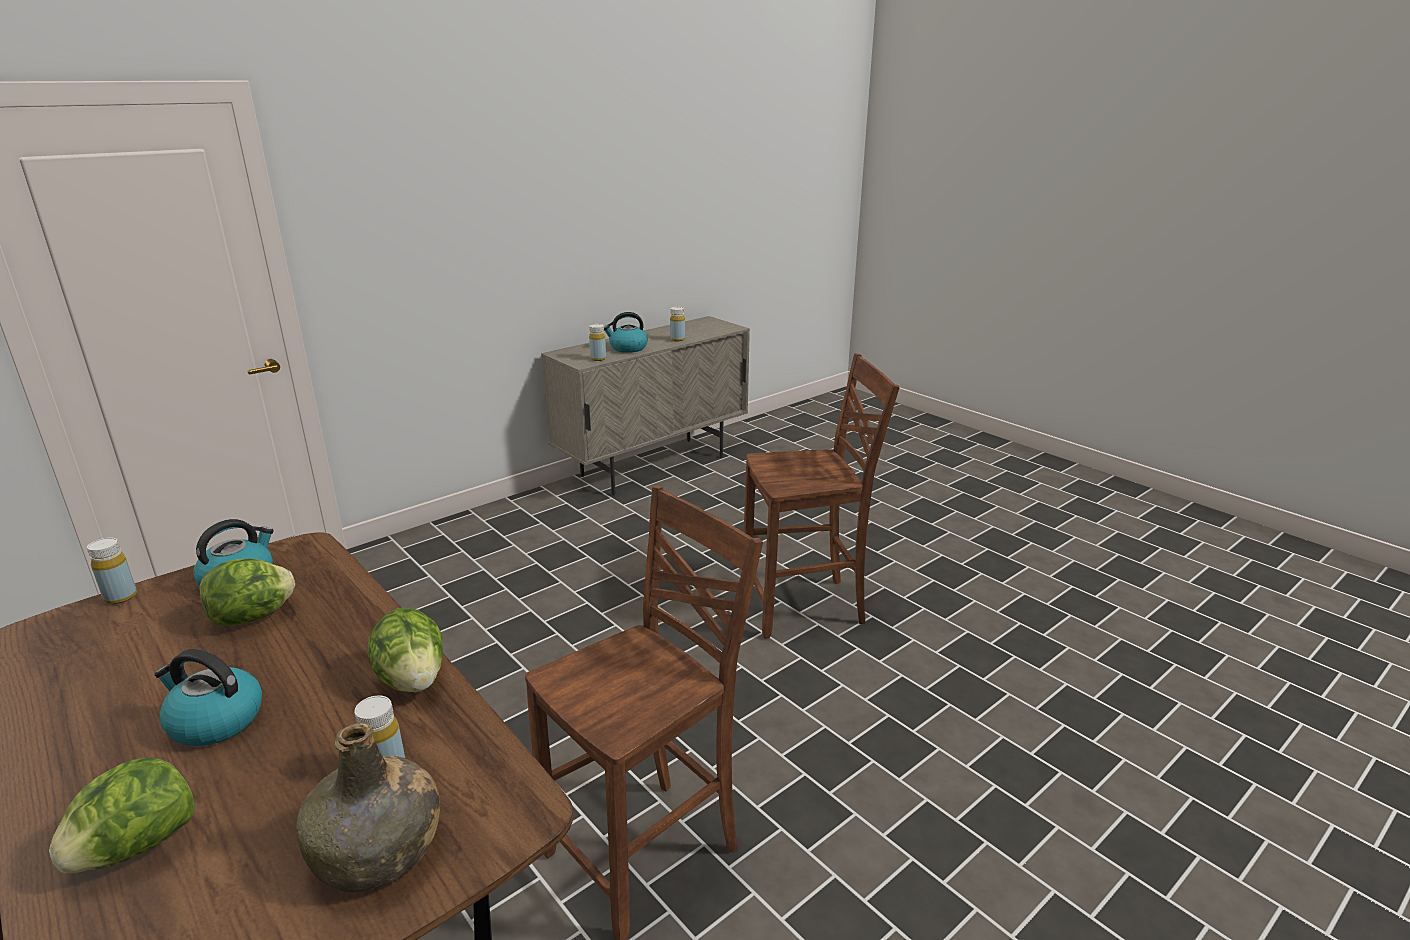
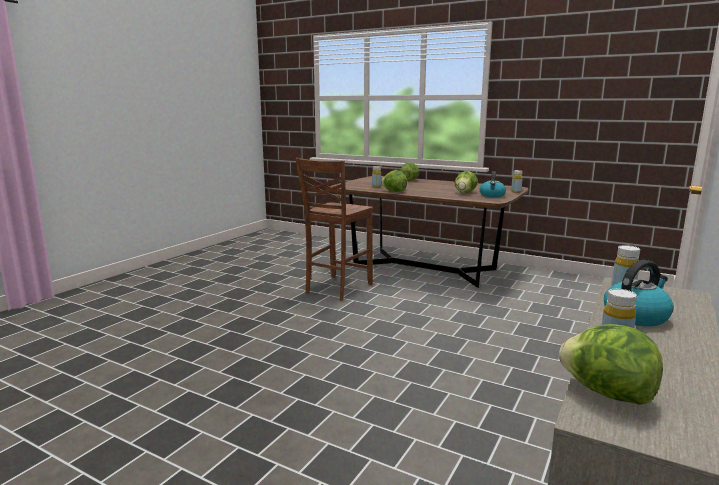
camera: 160 degrees right, 10 degrees down
(215, 721) = (429, 186): kettle -> none
(378, 852) = (362, 183): green bottle -> none
(713, 331) = (606, 393): none -> lettuce
(805, 607) = (301, 378): brown chair -> none

